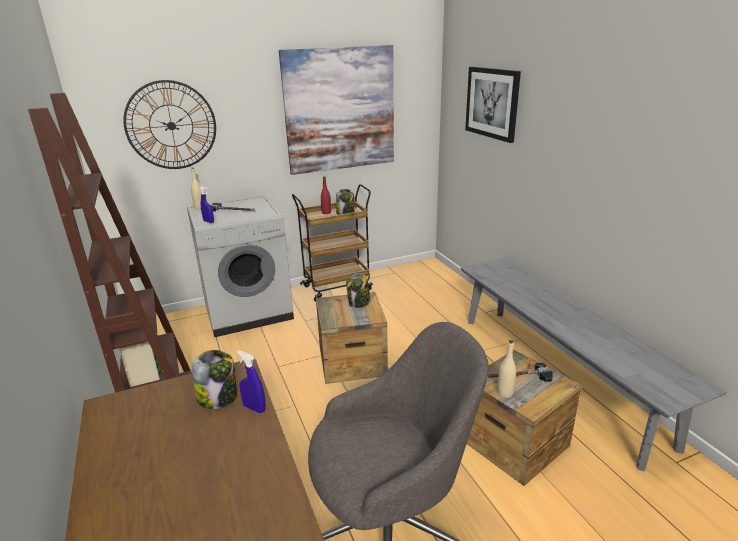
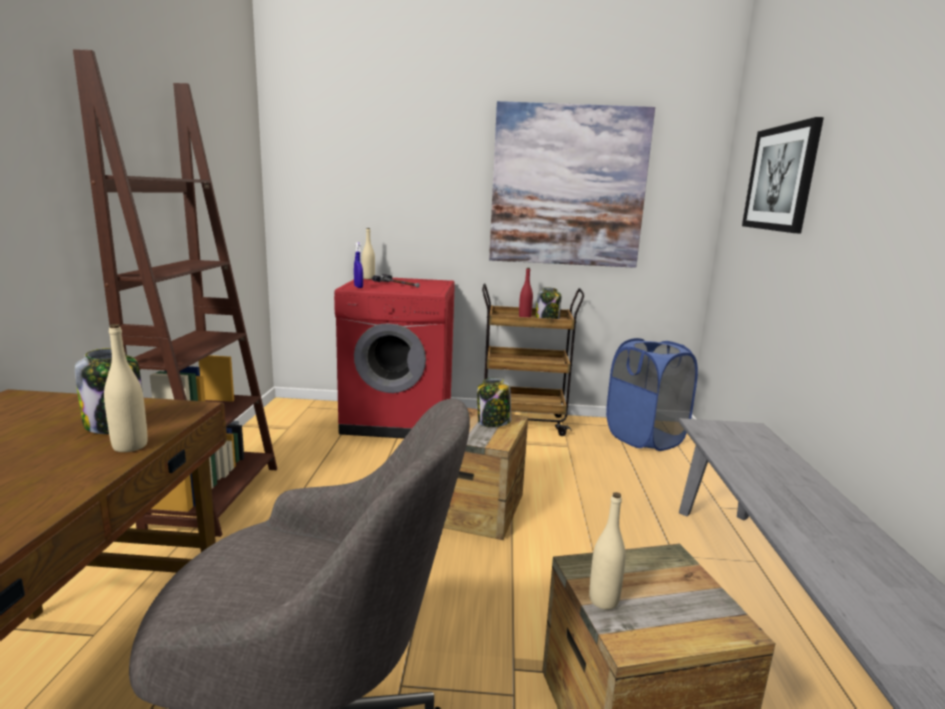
camera: 25 degrees right, 10 degrees down
(171, 125) = (358, 179): wall clock -> none
(249, 313) = (398, 422): white washing machine -> red washing machine
(254, 408) = (130, 446): blue spray bottle -> beige bottle
(418, 276) = (645, 438): none -> blue laundry basket
(517, 377) = (648, 585): hammer -> none

